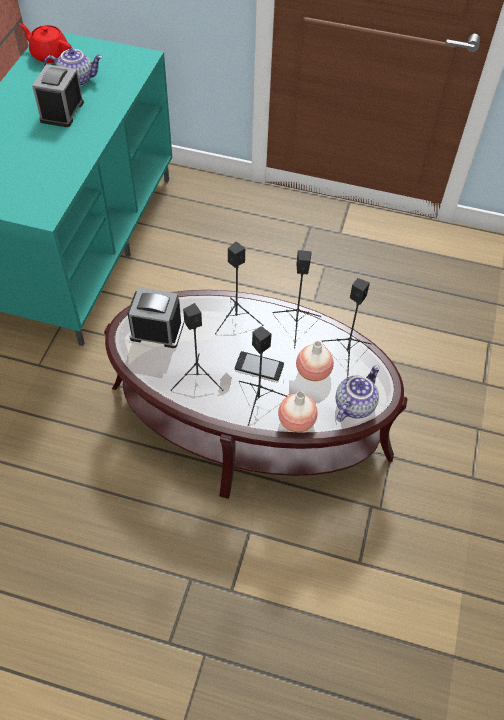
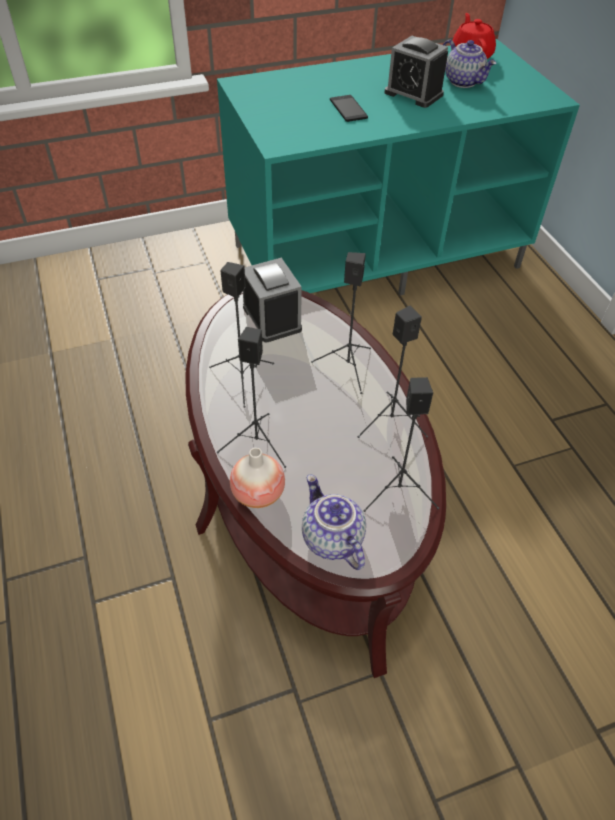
camera: 55 degrees right, 5 degrees down
(62, 111) = (413, 94): alarm clock -> alarm clock turned 120 degrees counterclockwise
(259, 366) = (303, 420): phone -> phone (348, 109)
(313, 372) = (341, 472): vase -> none
(354, 404) = (330, 539): teapot -> teapot turned 120 degrees counterclockwise

